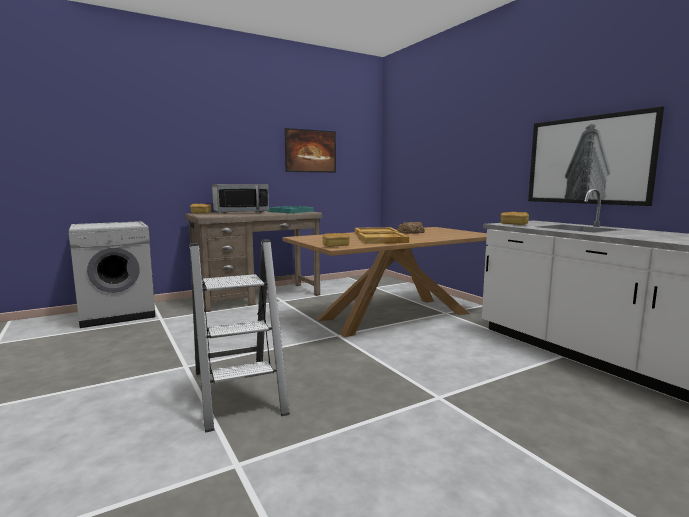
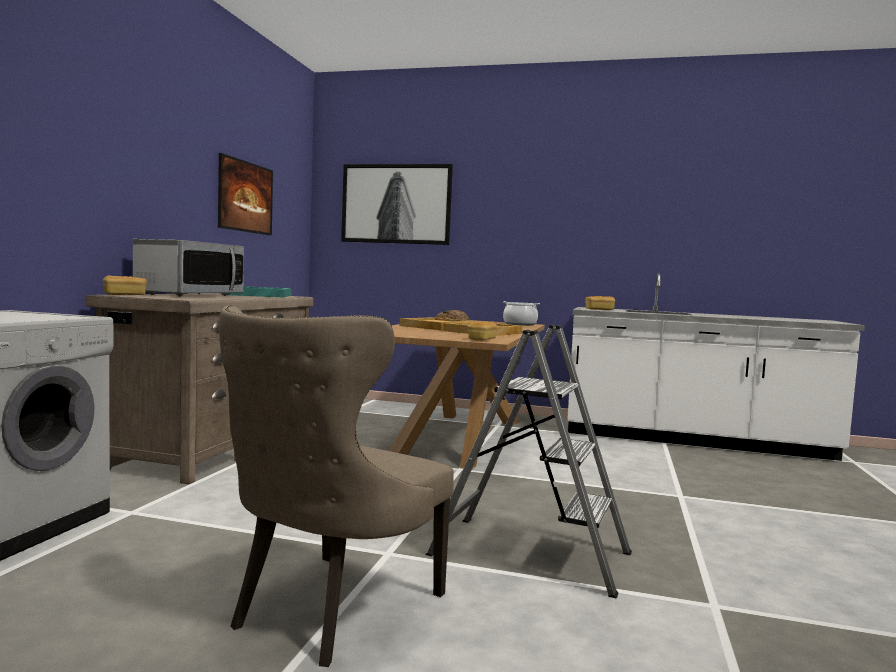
camera: 45 degrees left, 5 degrees down
(108, 380) = (330, 610): none -> beige chair
(473, 234) = (520, 324): none -> cooking pot
(587, 160) = (637, 245): picture -> picture (396, 204)

